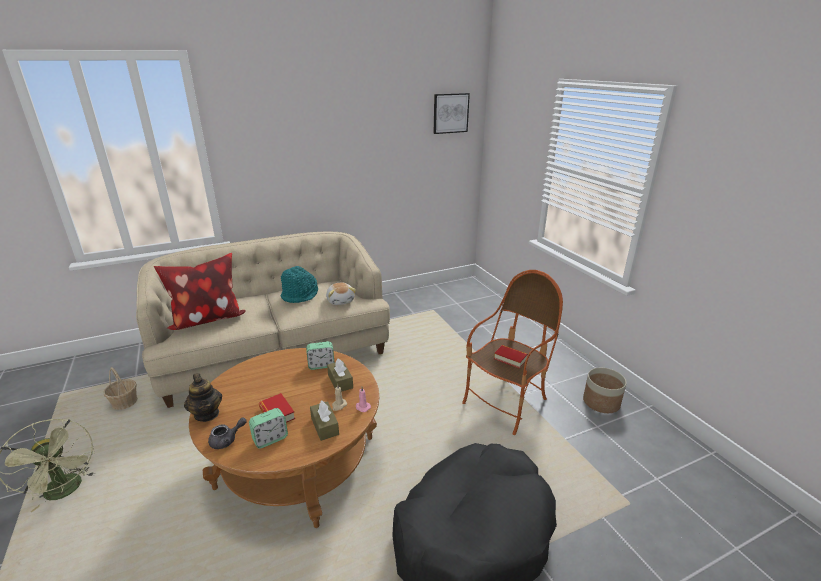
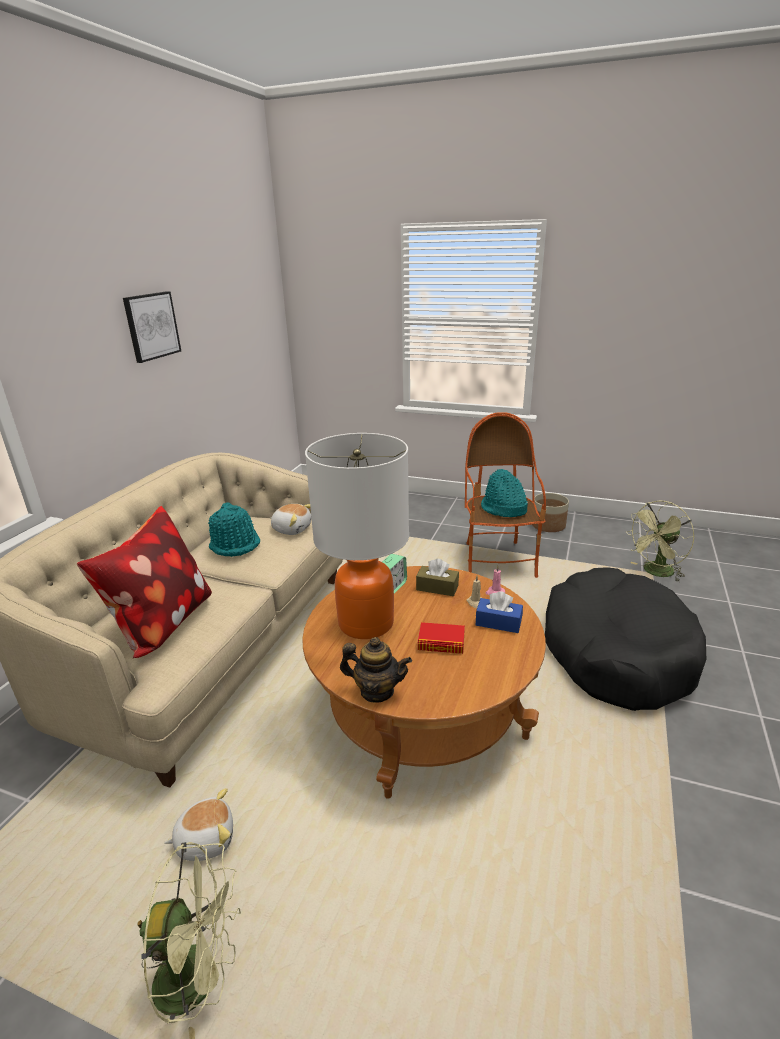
camera: 45 degrees left, 0 degrees up
(125, 402) = (79, 834): basket -> none
(144, 440) = (205, 839): none -> plush toy
(227, 440) = (447, 691): grey teapot -> none
(270, 439) = (479, 661): alarm clock -> none
(271, 376) = (366, 623): none -> table lamp
(324, 426) = (498, 622): brown tissue box -> blue tissue box
(450, 113) = (256, 277): picture -> picture (151, 326)
(510, 359) = (503, 509): book -> turquoise hat
(634, 505) = (655, 573): none -> green fan

